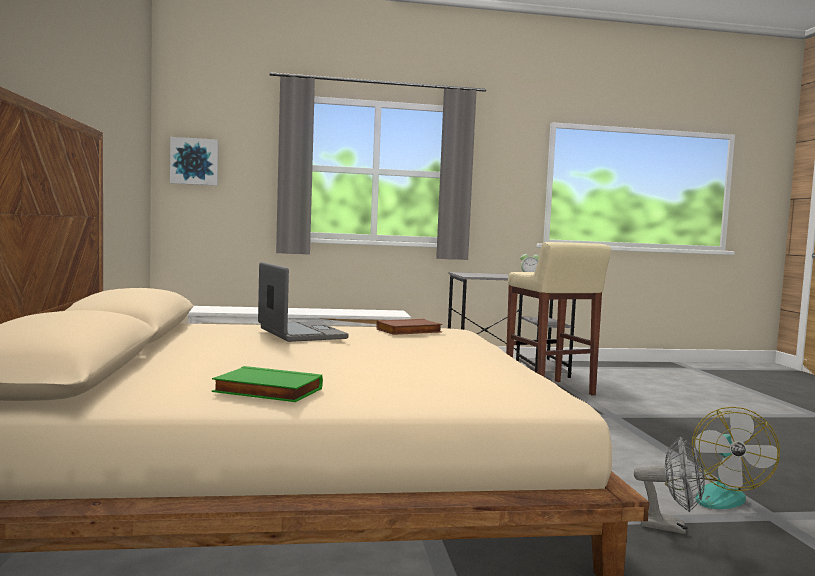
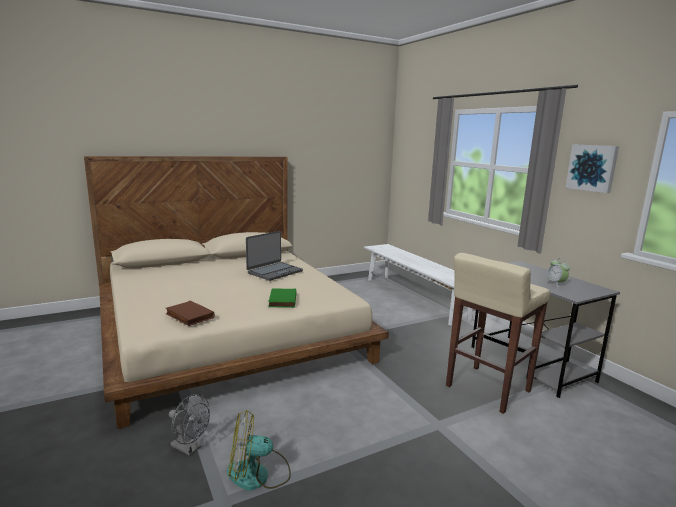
camera: 70 degrees right, 10 degrees up
(194, 161) = (406, 158): picture -> picture (592, 168)
(266, 391) = (143, 285): green book -> green book (281, 300)
(409, 331) = (318, 289): brown book -> brown book (188, 316)
(670, 527) = (190, 448): grey fan -> grey fan turned 60 degrees counterclockwise

